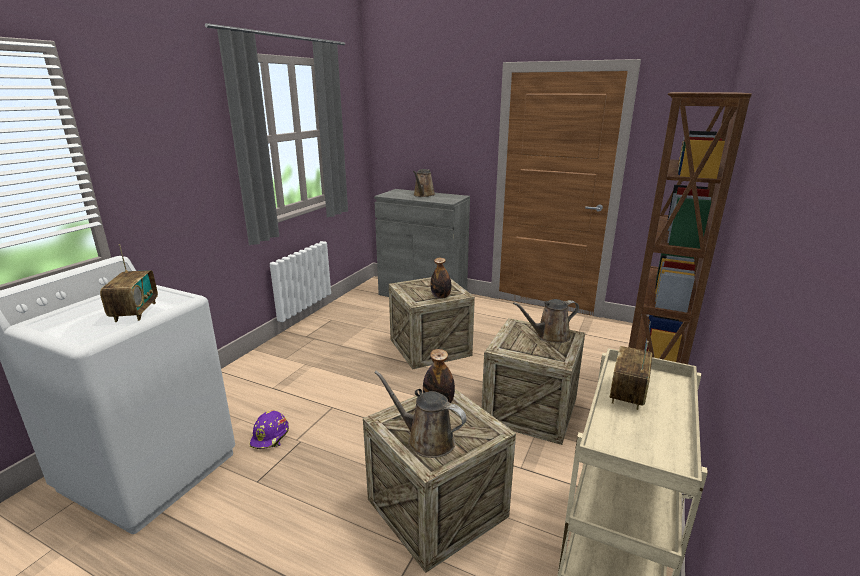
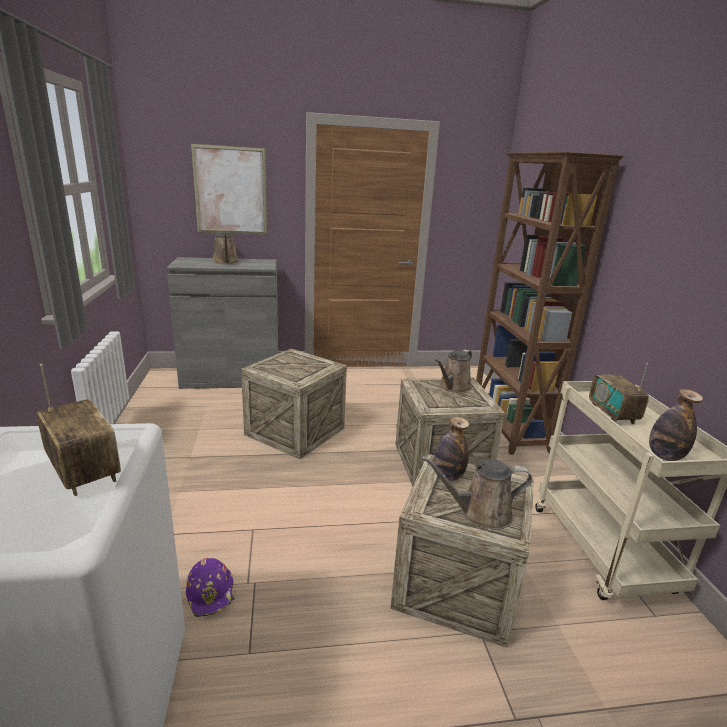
camera: 35 degrees left, 0 degrees up
(437, 134) = (230, 191): none -> picture
(441, 296) = (315, 371): bottle -> bottle (665, 456)

